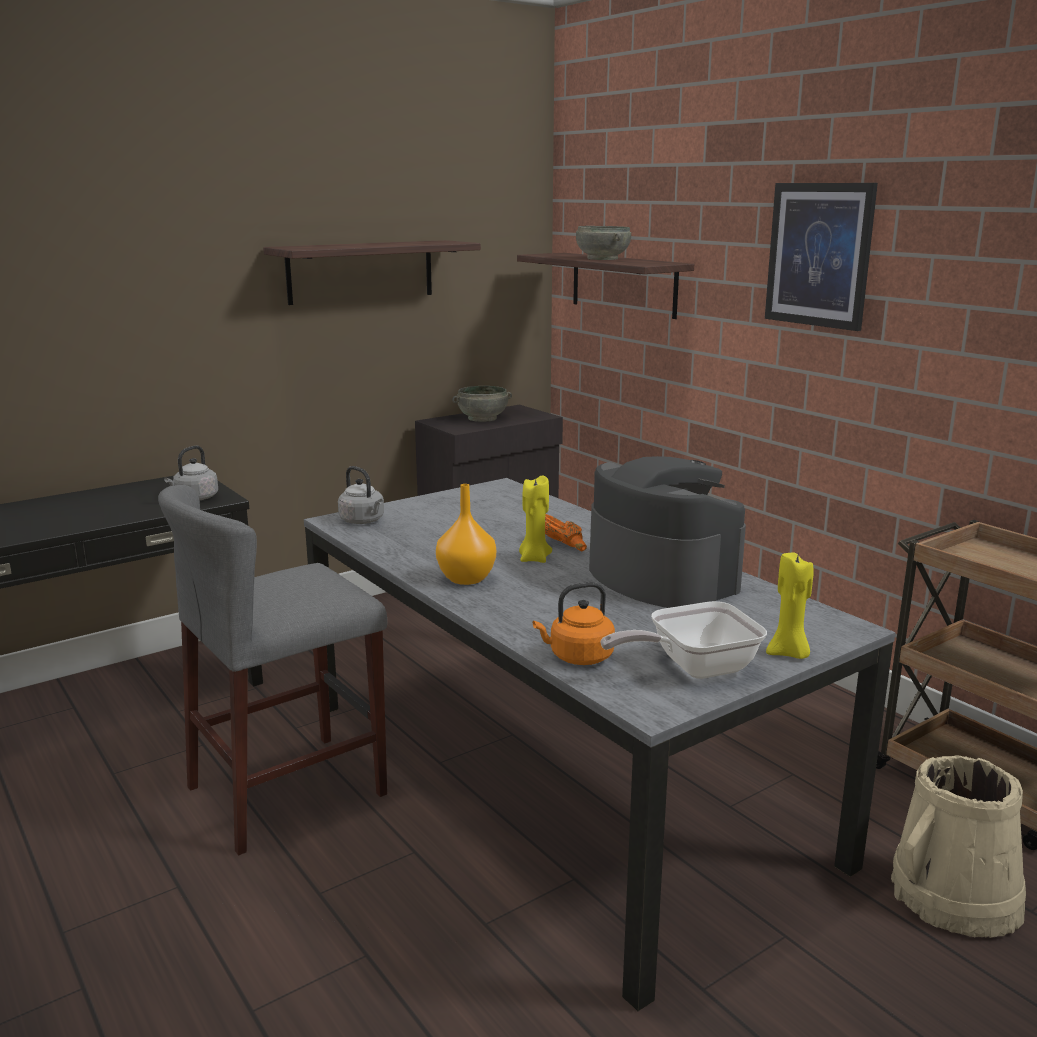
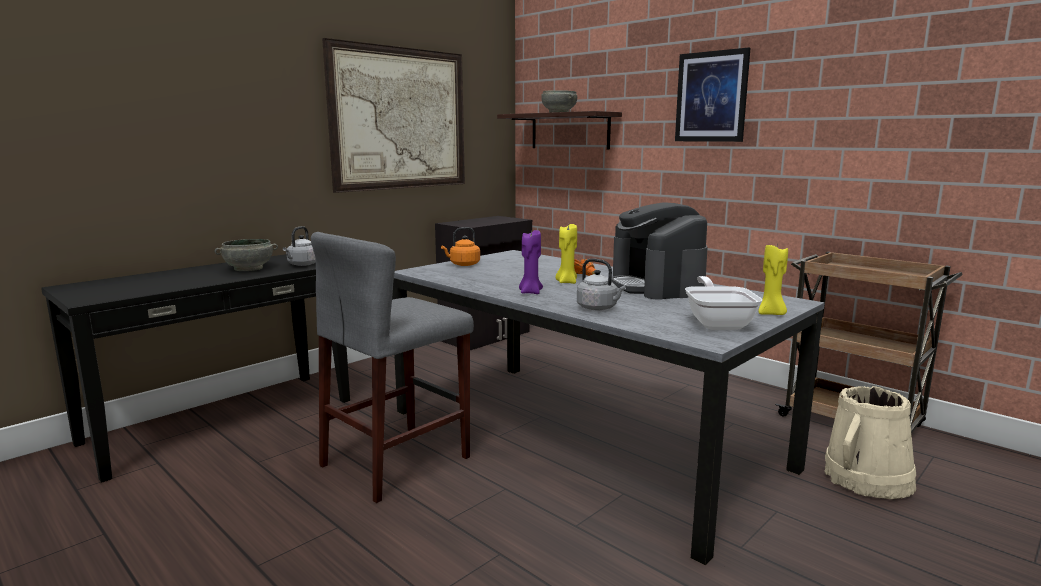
camera: 10 degrees left, 5 degrees down
(361, 271) = (400, 119): shelf -> picture
(363, 521) = (433, 271): grey kettle -> grey kettle (598, 308)
(467, 579) = (530, 292): orange vase -> purple candle
(482, 418) = (480, 221): grey bowl -> grey bowl (249, 268)
(578, 657) = (638, 322): orange kettle -> orange kettle (463, 264)
(660, 577) = (656, 286): coffee machine -> coffee machine turned 150 degrees counterclockwise
(693, 668) = (718, 323): frying pan -> frying pan turned 120 degrees clockwise

